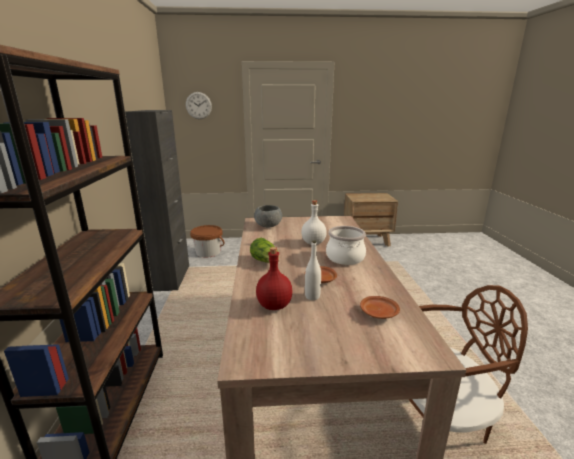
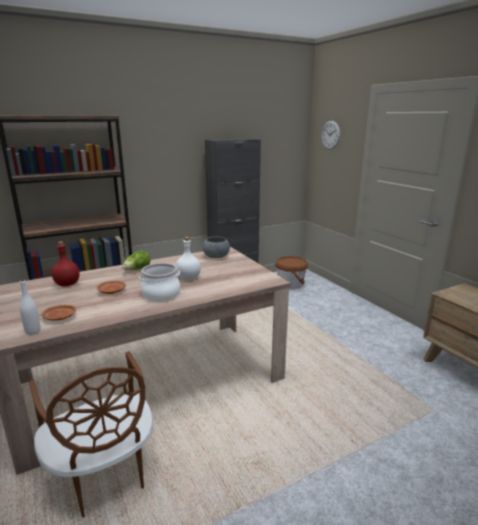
camera: 65 degrees right, 0 degrees up
(312, 296) = (82, 293): white bottle -> white bottle (33, 331)

